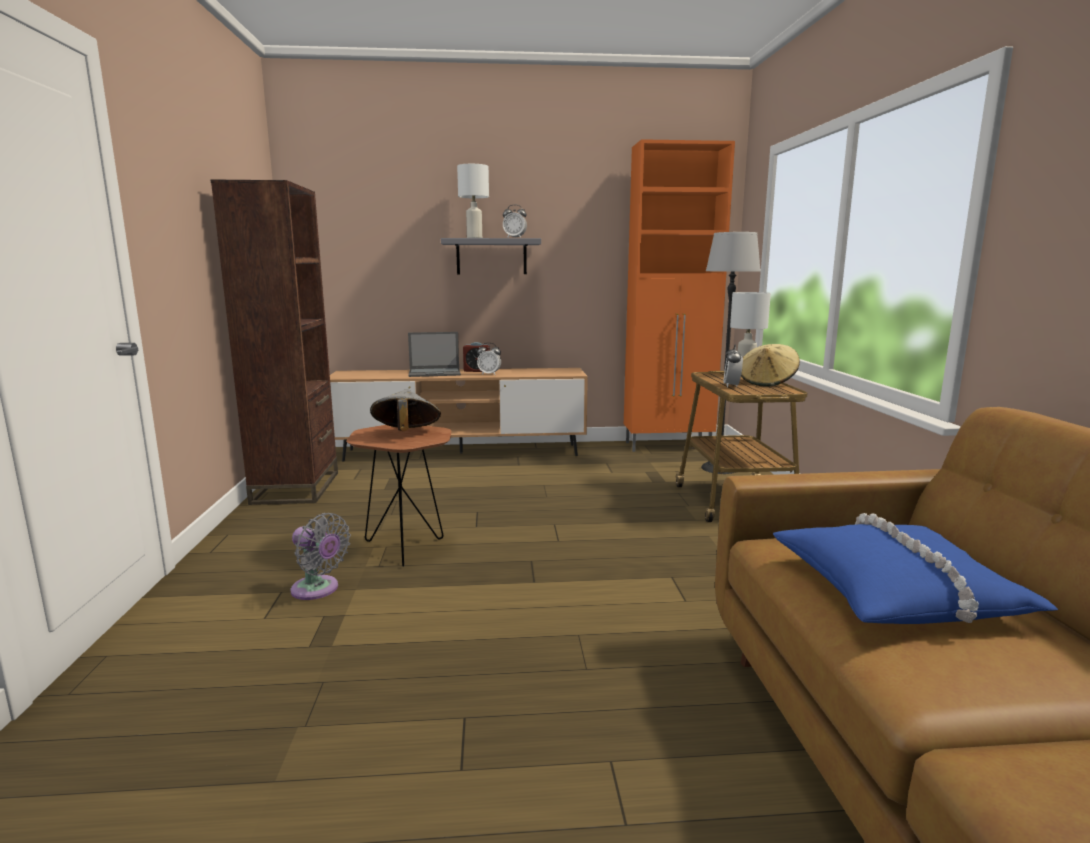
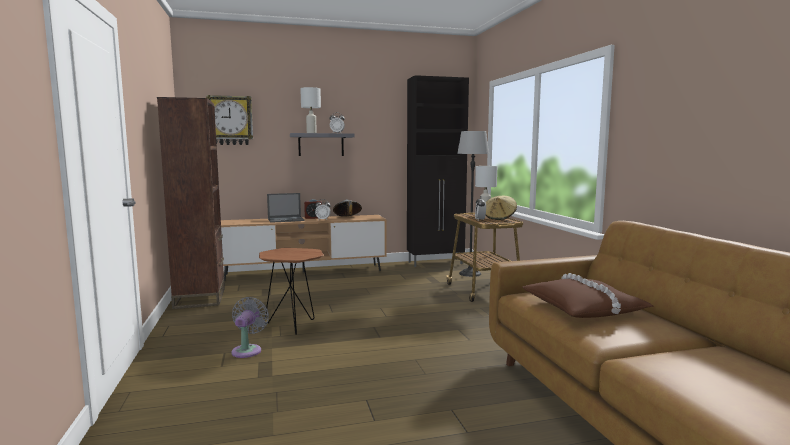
camera: 10 degrees left, 5 degrees down
(318, 590) = (248, 350): grey fan -> grey fan turned 105 degrees counterclockwise
(354, 219) = (230, 120): none -> wall clock
(406, 434) = (294, 253): grey hat -> grey hat (347, 217)
(669, 446) = (436, 263): orange cabinet -> black cabinet
(896, 590) = (583, 308): blue pillow -> brown pillow

